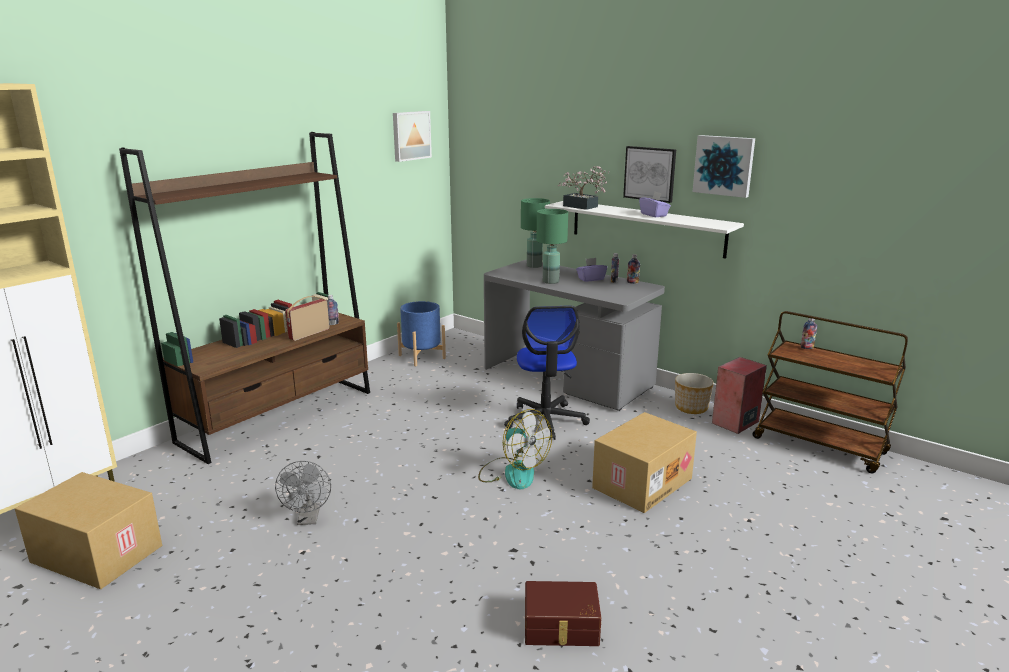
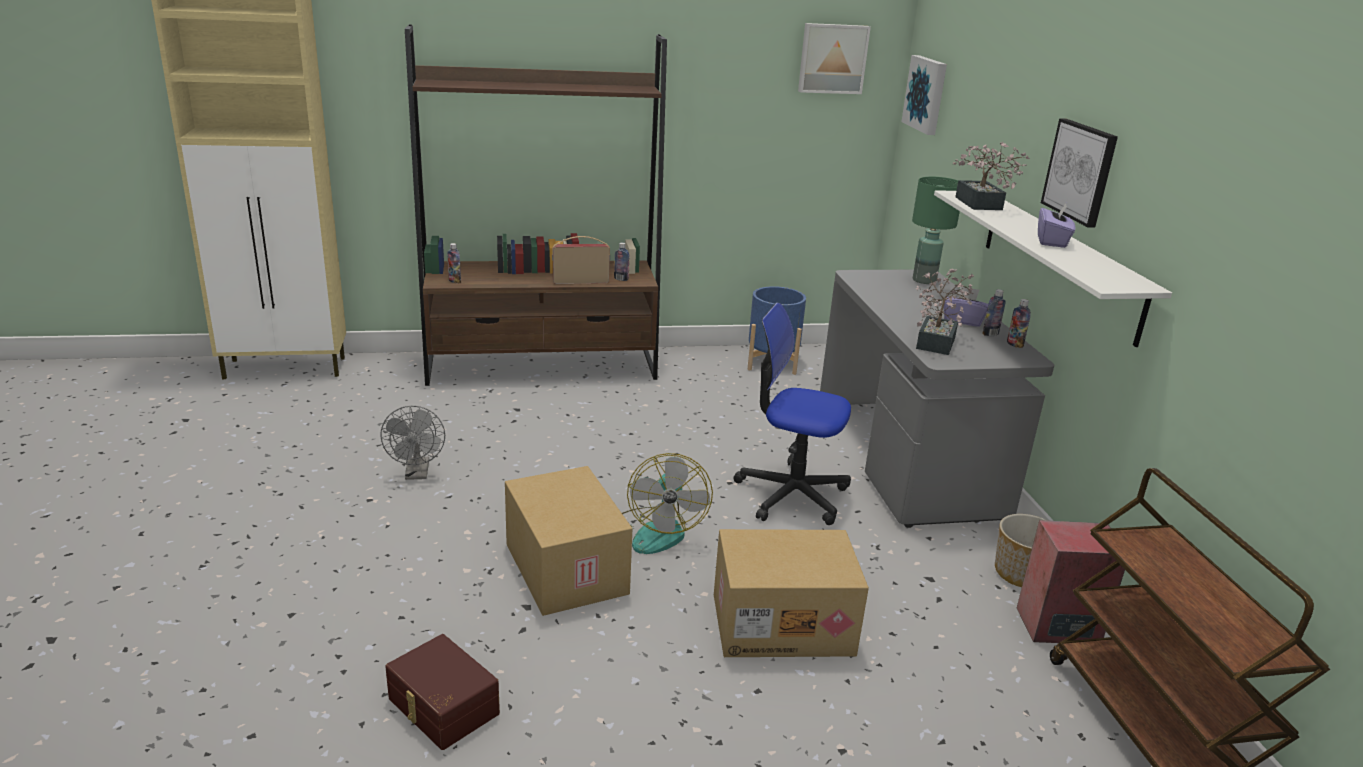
camera: 40 degrees right, 5 degrees up
(95, 554) = (252, 421): cardboard box -> cardboard box (563, 568)
(309, 519) = (417, 474): grey fan -> grey fan turned 45 degrees counterclockwise
(545, 420) = (791, 494): office chair -> office chair turned 75 degrees clockwise
(551, 282) = (898, 306): green table lamp -> none
(601, 292) = (937, 341): none -> potted plant
(724, 165) = (1169, 179): picture -> picture (927, 94)
(807, 347) = (1185, 551): bottle -> bottle (454, 281)

